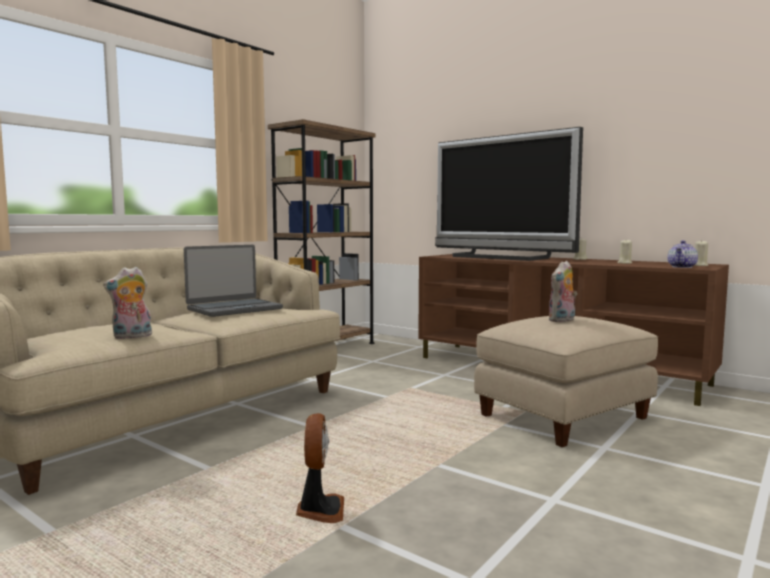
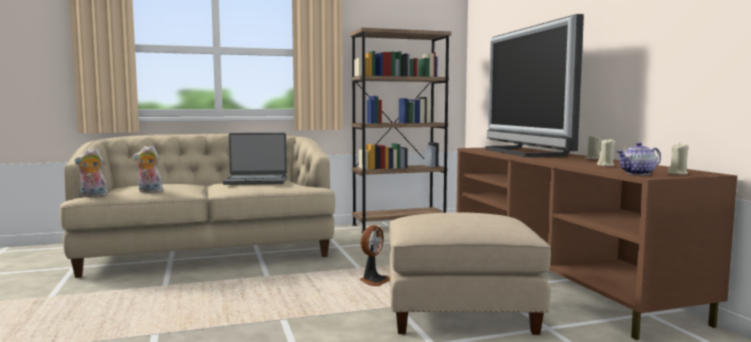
camera: 35 degrees right, 0 degrees up
(320, 510) = (163, 323): fan -> fan (374, 281)
(562, 320) = (453, 217): plush toy -> plush toy (92, 196)

